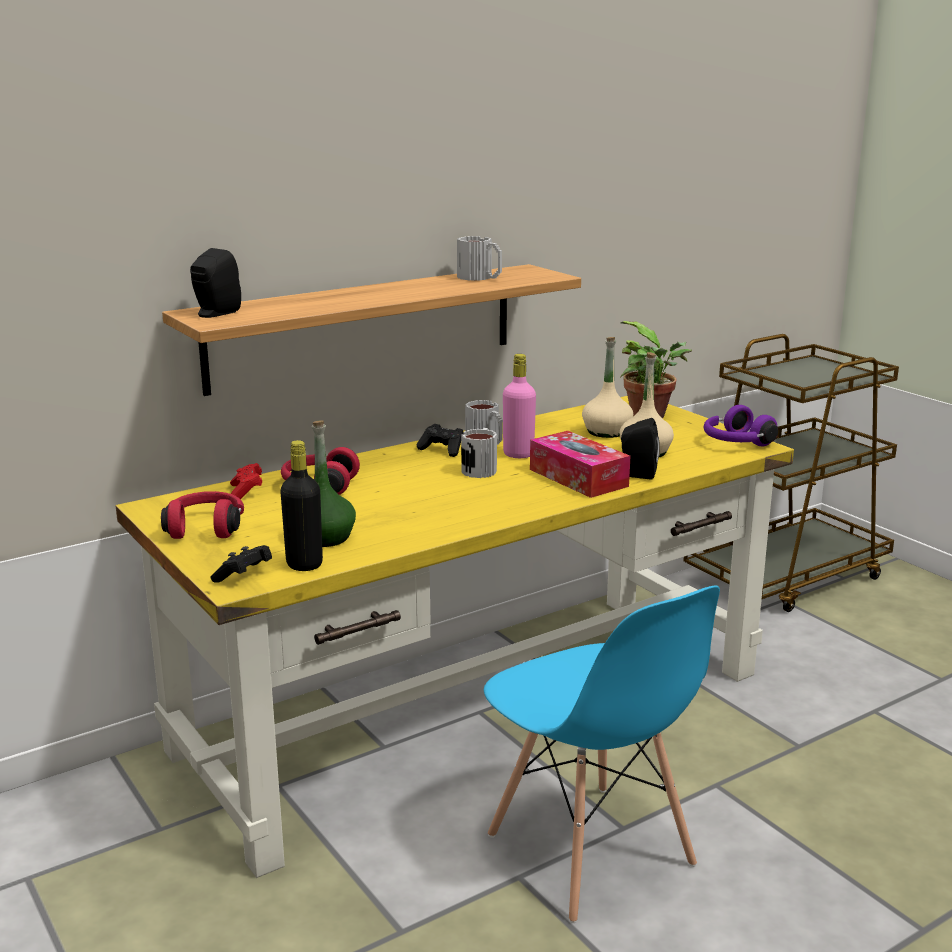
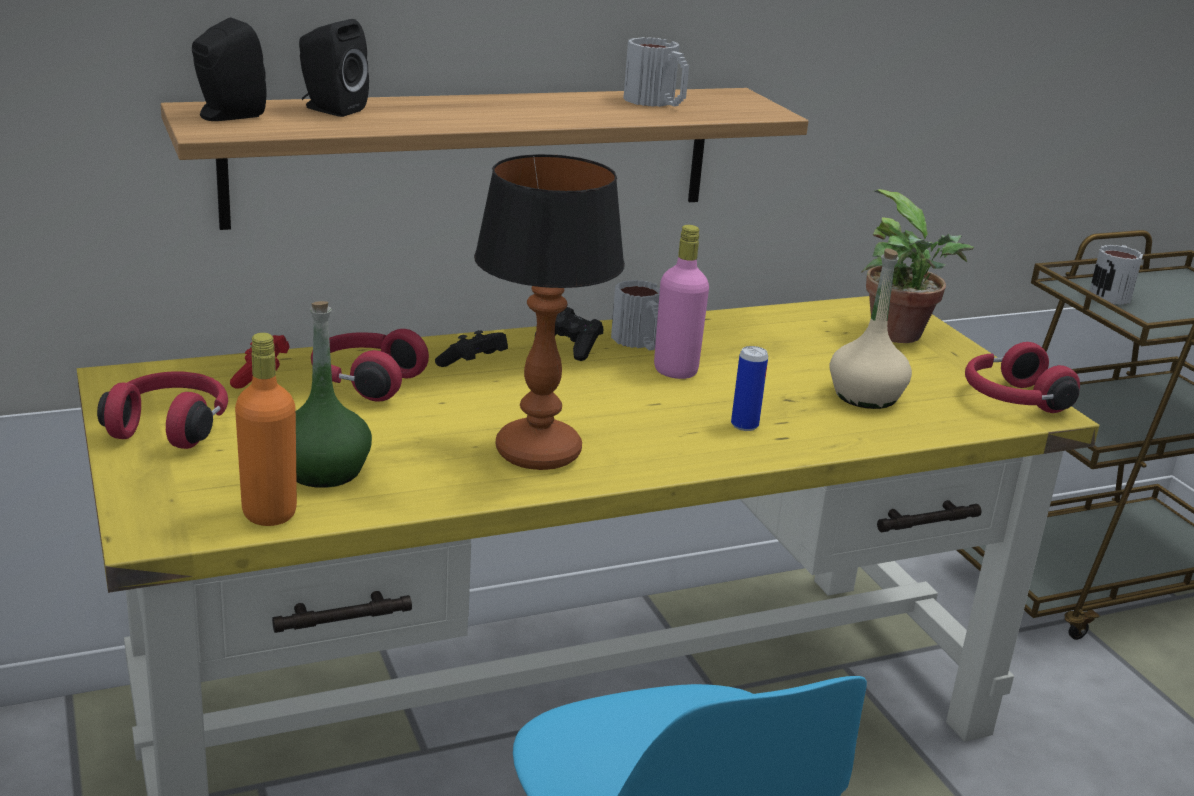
camera: 10 degrees right, 5 degrees up
(244, 576) = (173, 519): black game controller -> black game controller (473, 364)
(304, 564) = (269, 513): black bottle -> orange bottle
(457, 509) = (539, 452): none -> table lamp
(481, 469) = (609, 387): mug -> mug (1111, 293)
(578, 478) = (744, 425): tissue box -> can
(606, 432) = (823, 352): beige bottle -> none
(636, 474) = (835, 433): black speaker -> black speaker (330, 109)
(735, 442) = (1011, 400): purple headphones -> red headphones

